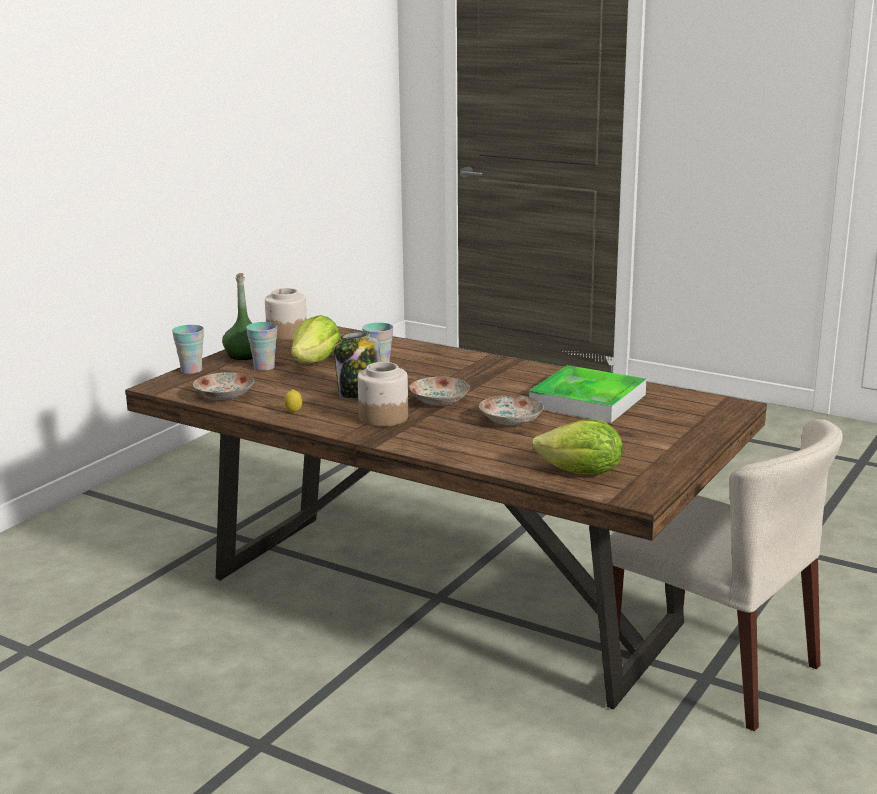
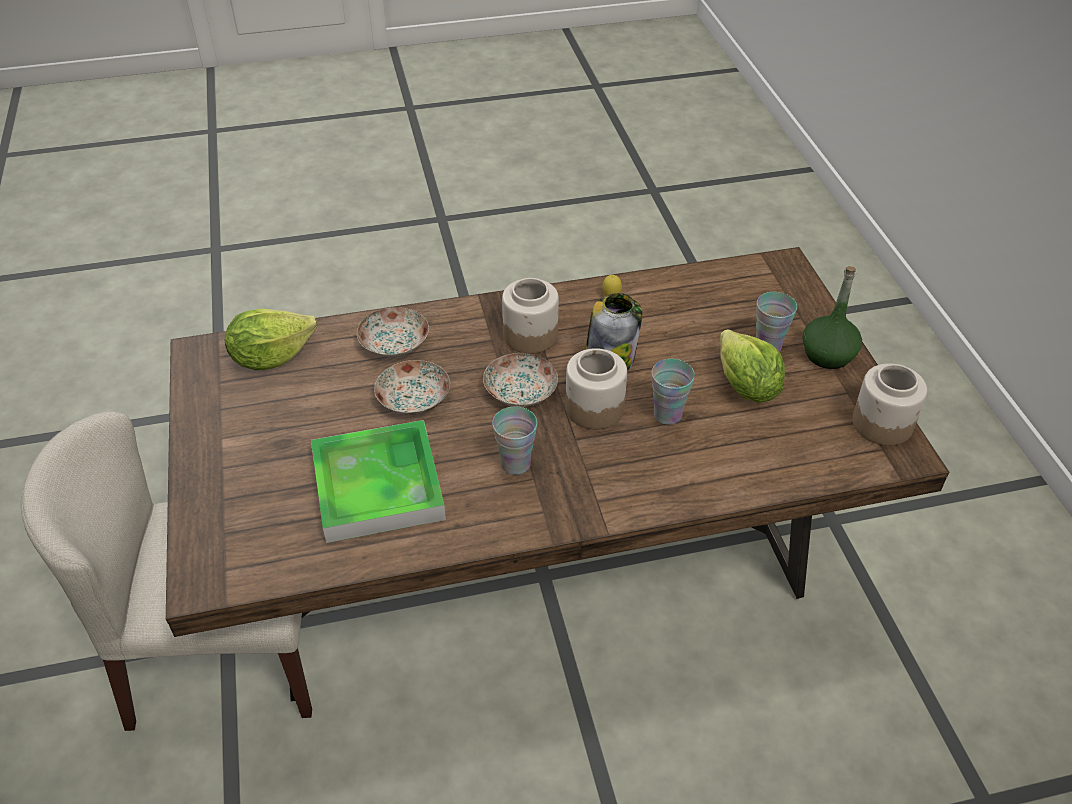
camera: 135 degrees right, 25 degrees up
(191, 370) = (813, 301): cup -> cup (515, 464)
(223, 396) = (707, 284): plate -> plate (394, 343)
(411, 383) = (594, 408): none -> jar

